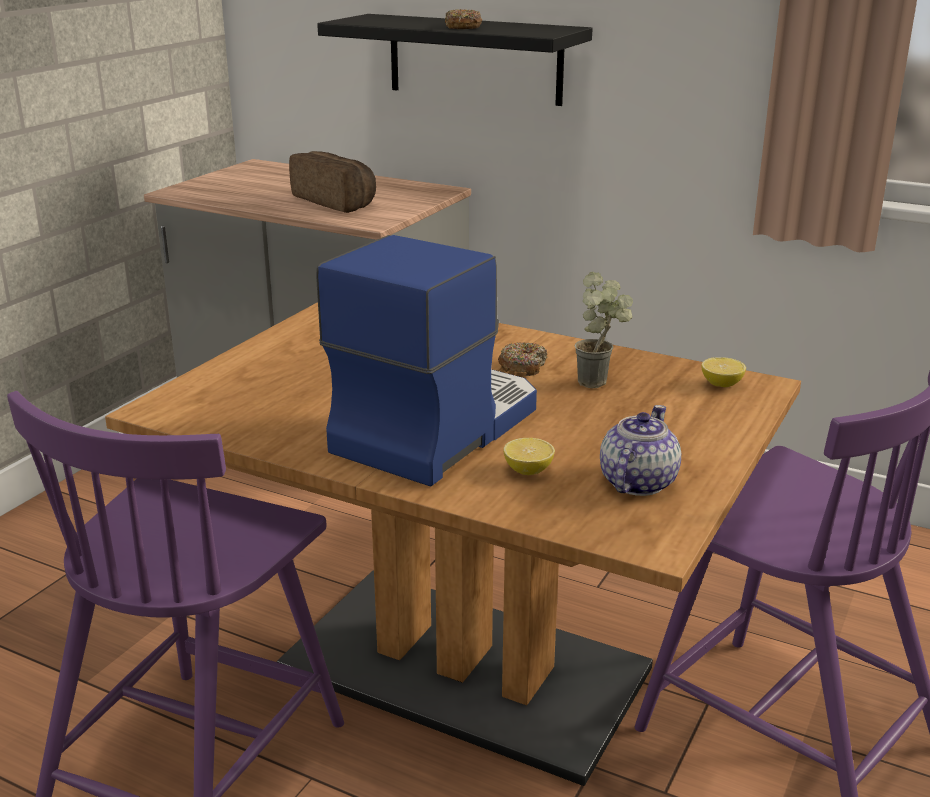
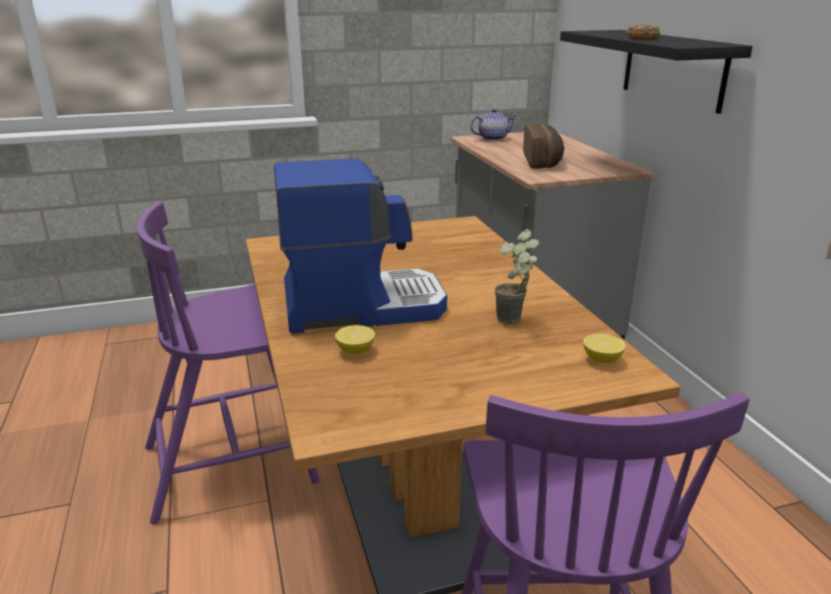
camera: 45 degrees right, 0 degrees up
(522, 366) = (487, 292): donut -> none
(636, 483) = (398, 390): teapot -> teapot (492, 138)

